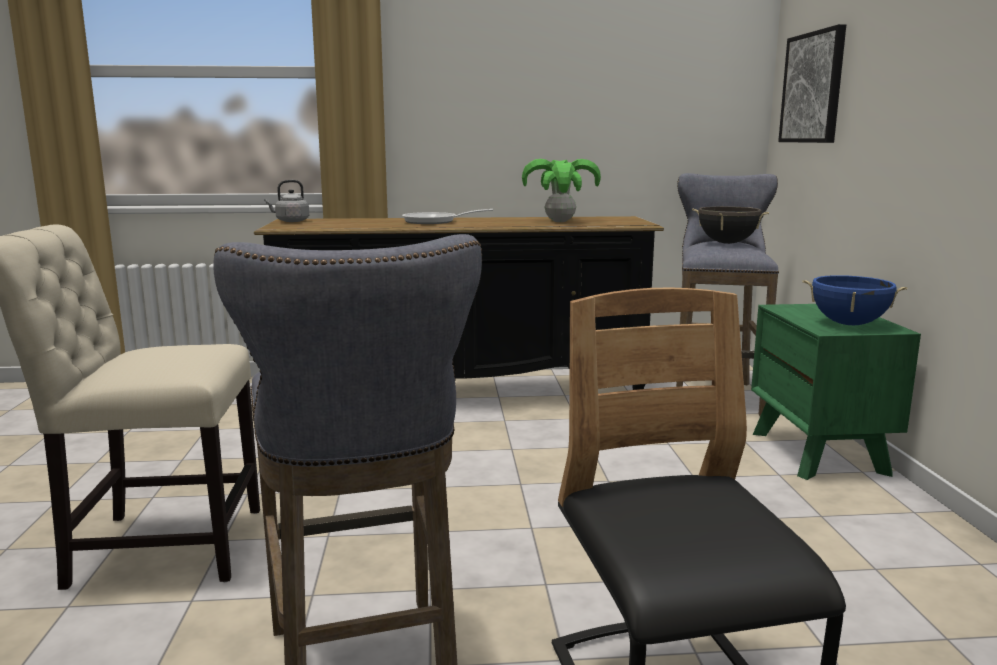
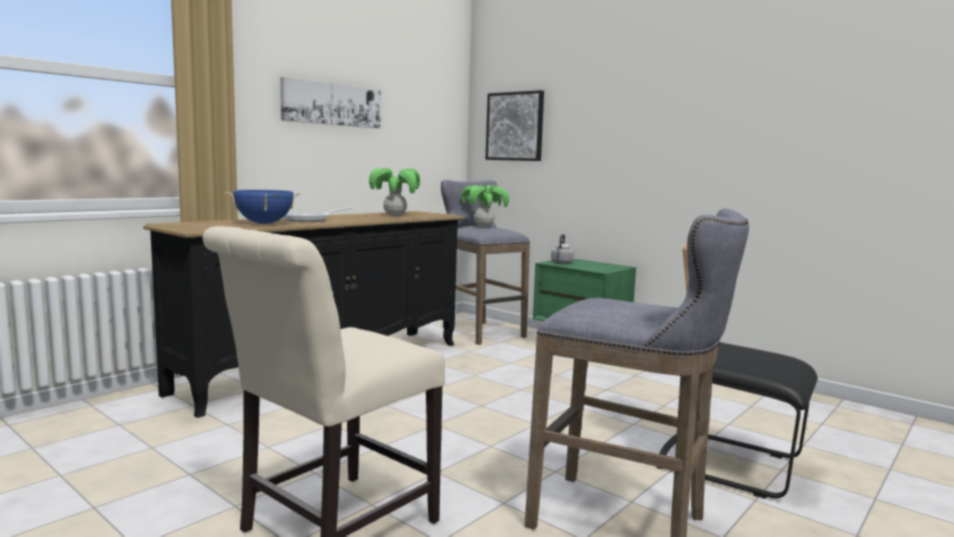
camera: 45 degrees left, 5 degrees down
(290, 221) = (180, 224): grey kettle -> grey kettle (561, 263)
(525, 79) = (332, 104): none -> picture
(727, 243) = (484, 226): black cooking pot -> potted plant
(849, 324) = (600, 266): blue cooking pot -> blue cooking pot (264, 223)

